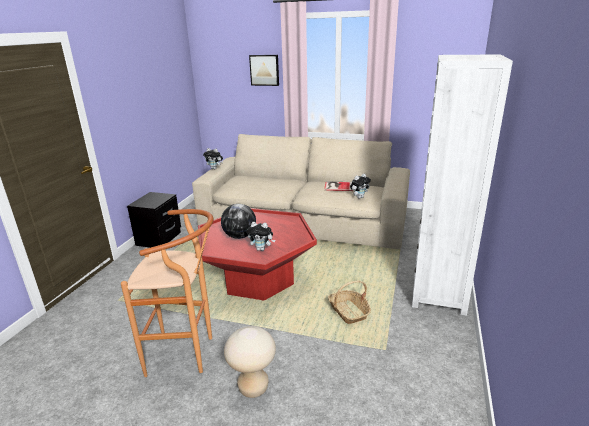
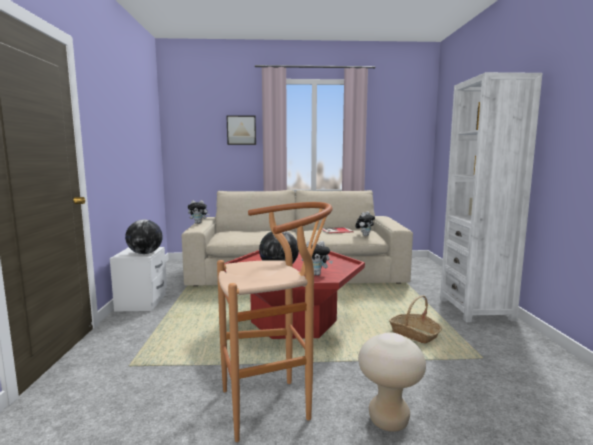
camera: 20 degrees left, 15 degrees down
(155, 202) = (145, 253): none -> globe
(160, 239) = (143, 302): black nightstand -> white nightstand

